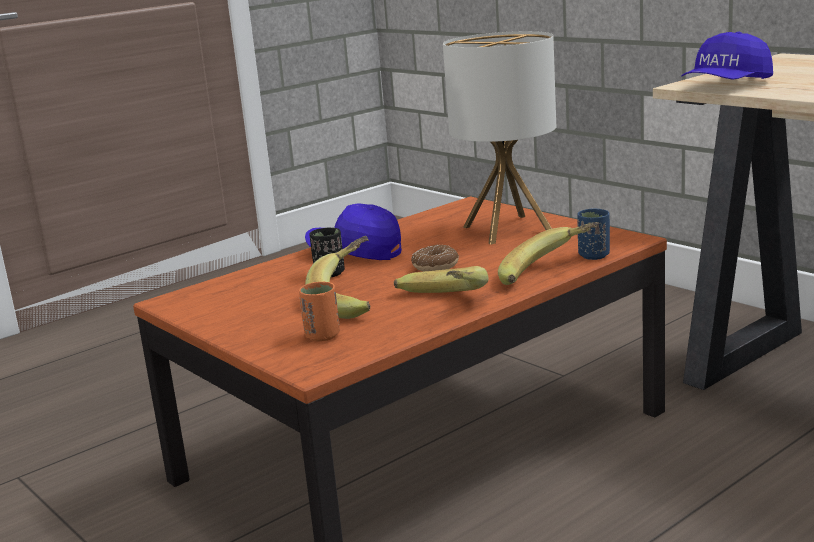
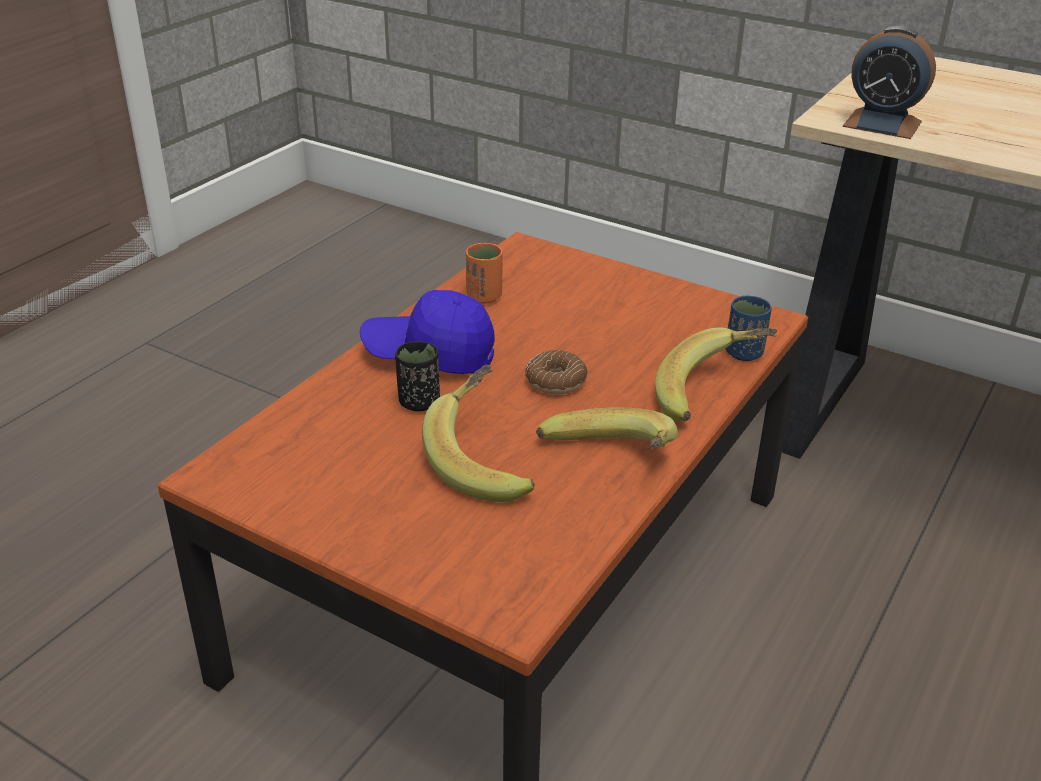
camera: 20 degrees left, 15 degrees up
(322, 336) = (487, 541): orange cup -> orange cup (484, 297)
(507, 229) = (605, 302): table lamp -> none
(726, 85) = (882, 124): blue cap -> alarm clock

